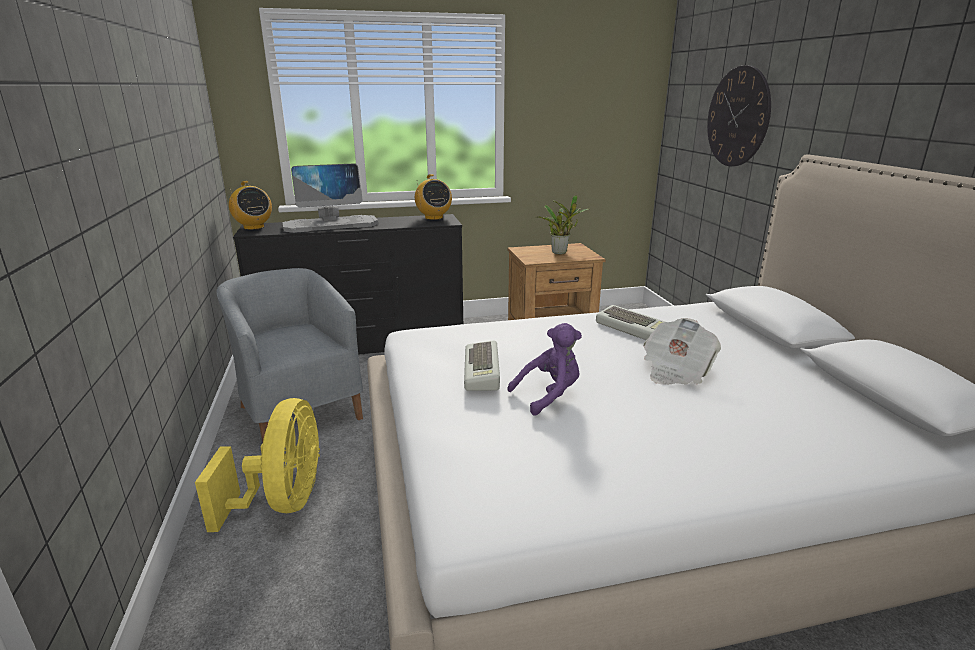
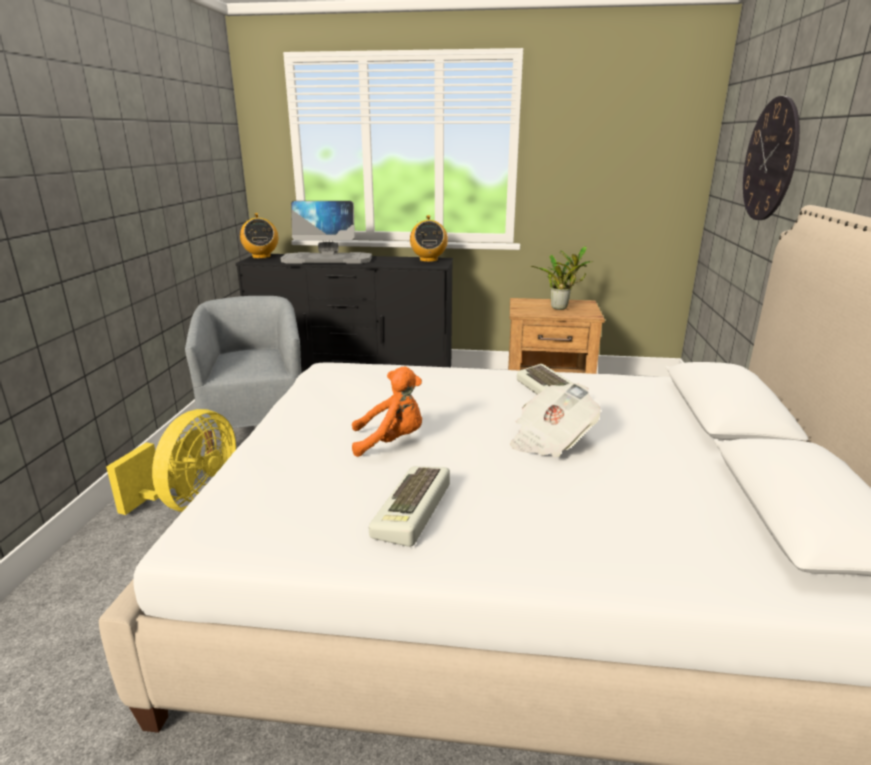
camera: 20 degrees right, 0 degrees up
(483, 372) = (350, 409): keyboard -> keyboard (414, 511)
(549, 395) = (391, 441): purple plush toy -> orange plush toy

